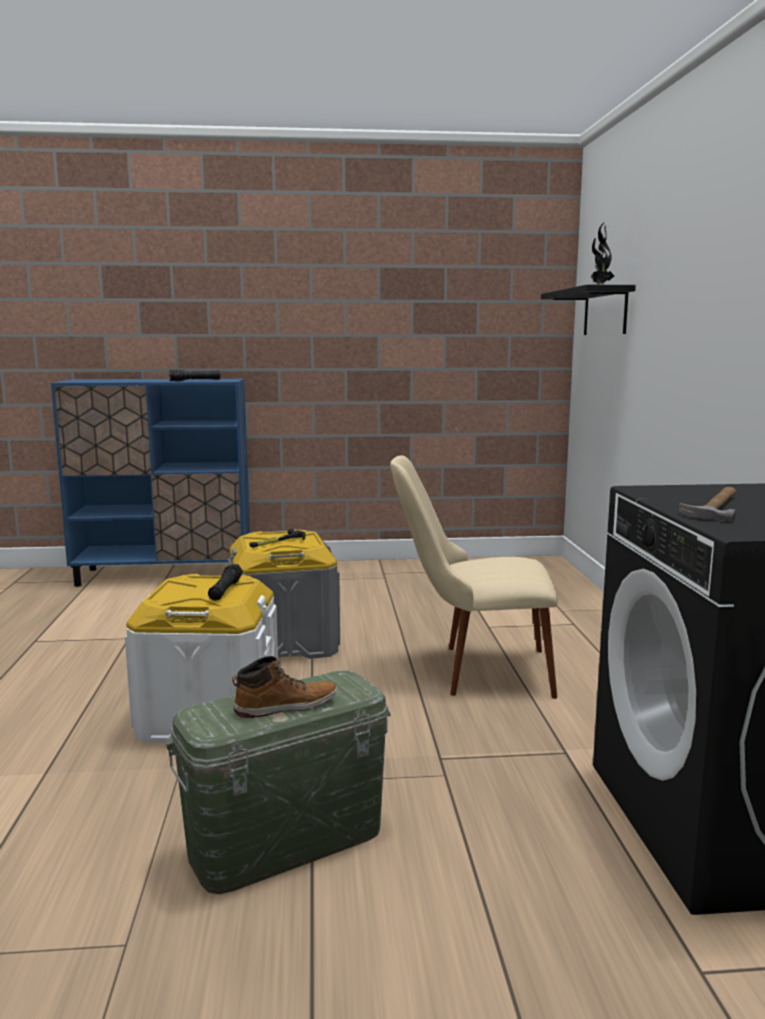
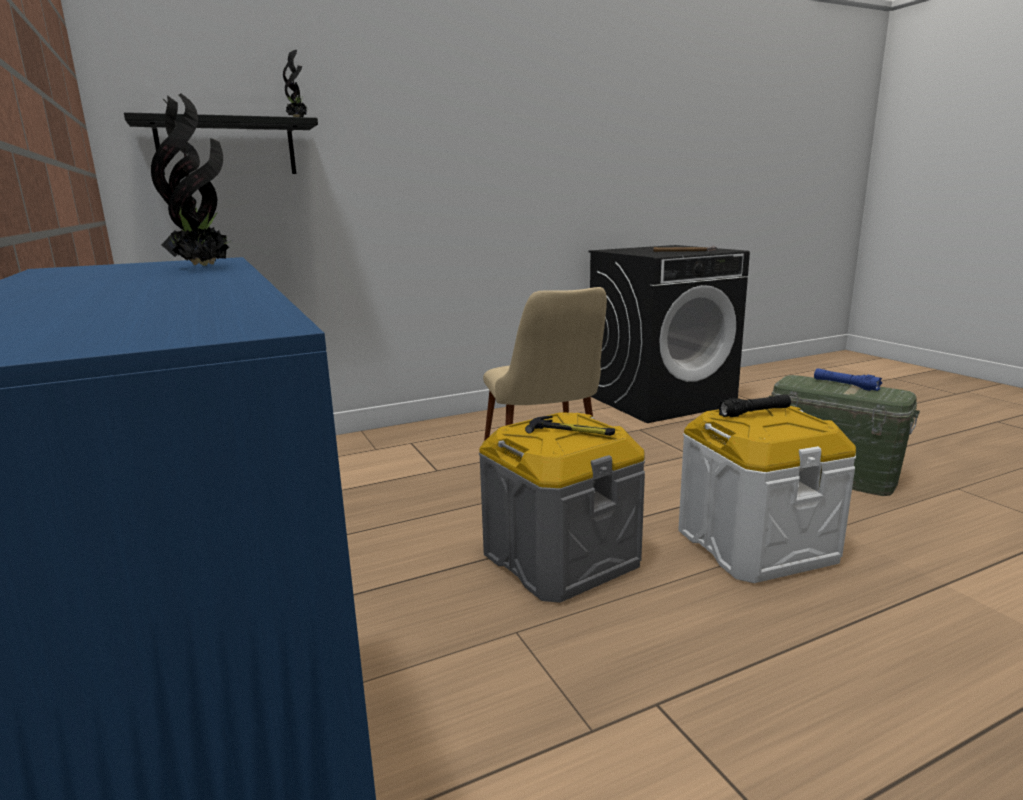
camera: 110 degrees left, 5 degrees up
(195, 381) = (204, 267): black flashlight -> potted plant
(286, 706) = (845, 385): boot -> blue flashlight

